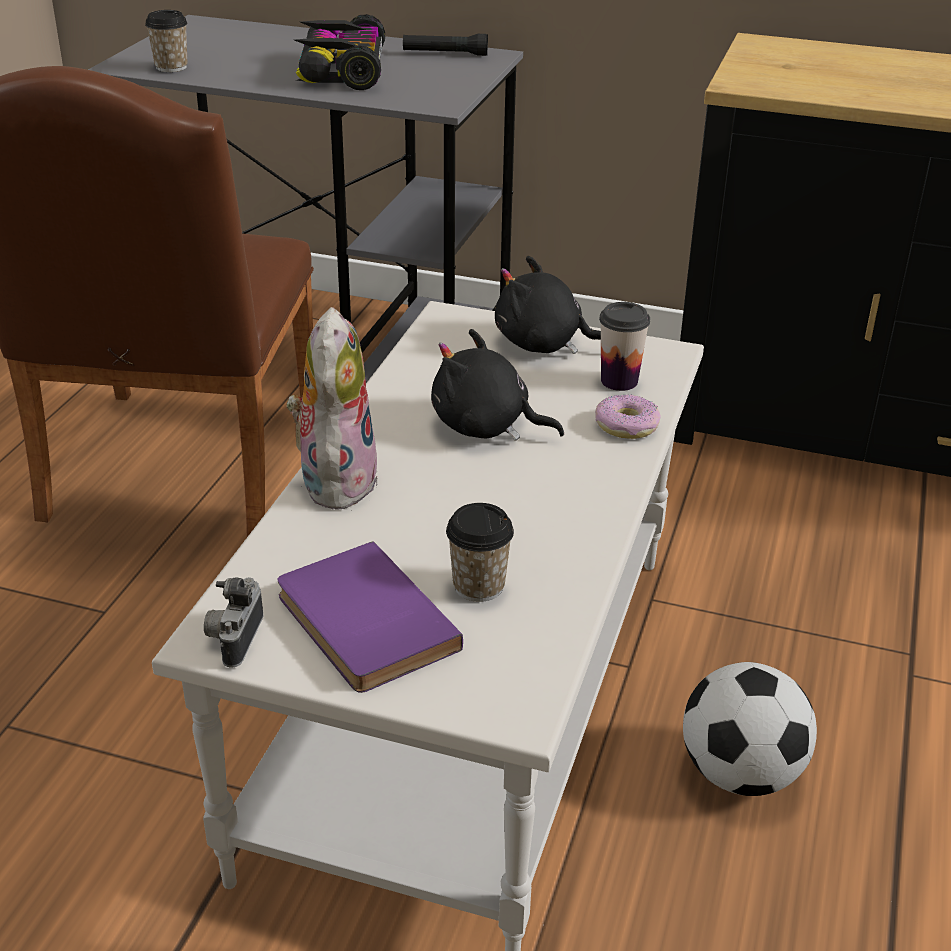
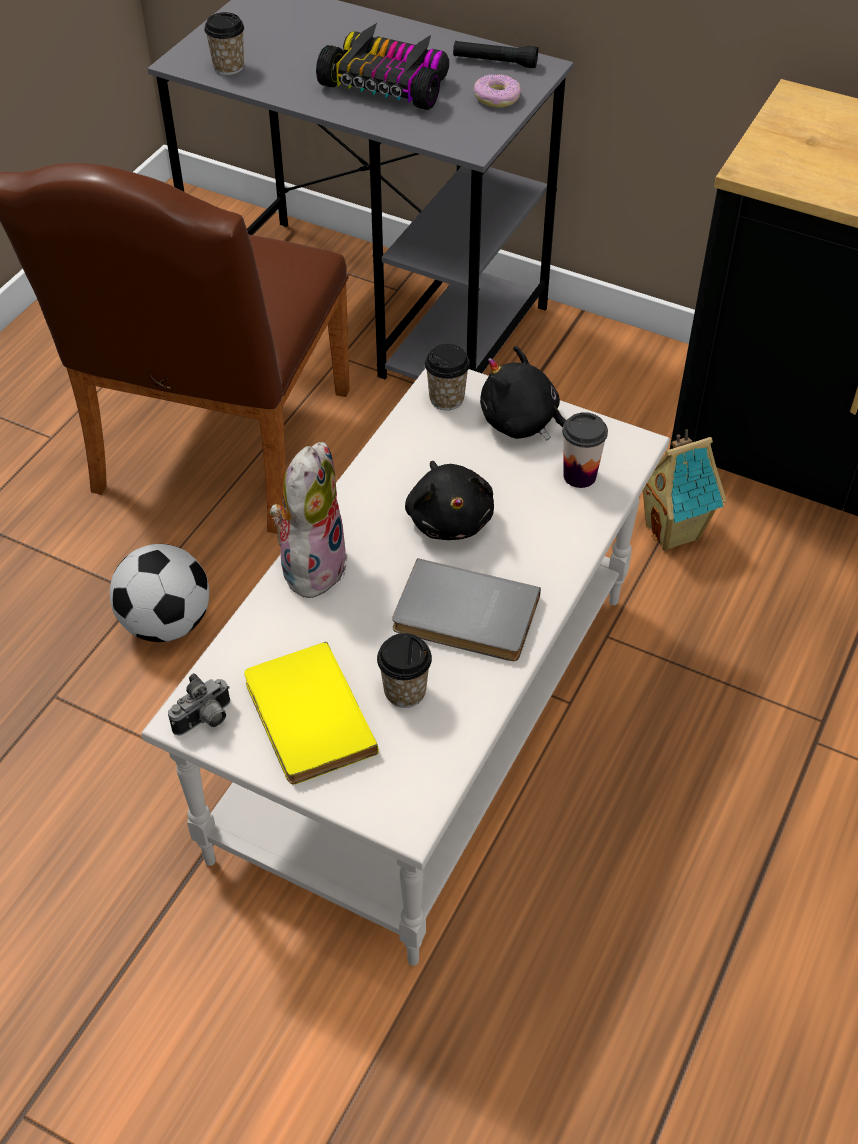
camera: 10 degrees right, 15 degrees up
(234, 639) = (205, 720): camera -> camera turned 150 degrees counterclockwise
(340, 71) = (387, 84): toy car -> toy car turned 105 degrees clockwise
(361, 623) = (304, 718): purple book -> yellow book
(453, 331) = (446, 399): none -> cup
(486, 427) = (449, 518): black plush toy -> black plush toy turned 135 degrees counterclockwise
(529, 511) = (464, 617): none -> grey book
(626, 425) = (572, 529): donut -> donut (497, 97)
(694, 499) = (674, 532): none -> toy house
(740, 773) = (637, 818): football -> football (166, 623)

